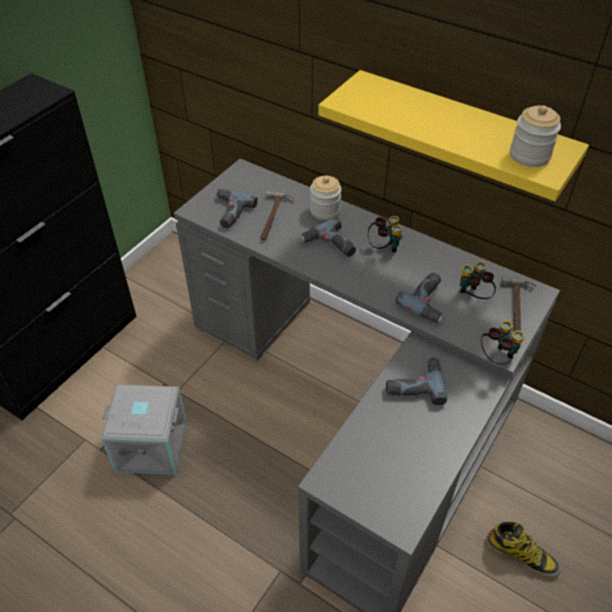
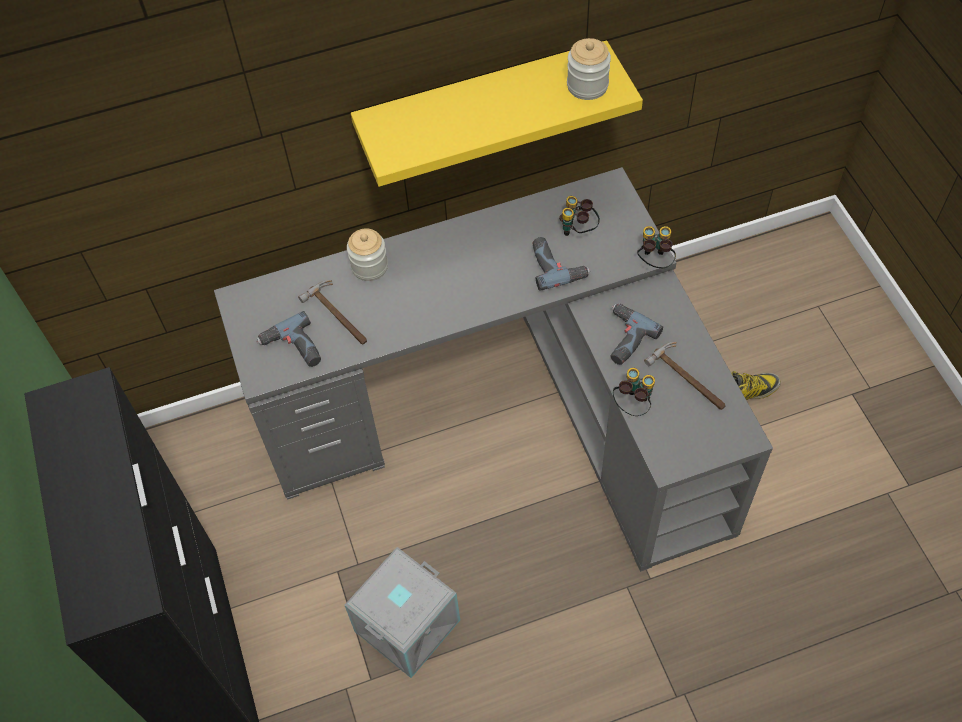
camera: 50 degrees left, 10 degrees up
(329, 246) = (421, 294): power drill -> none
(383, 247) = (462, 253): binoculars -> binoculars (632, 404)
(517, 310) = (619, 211): hammer -> hammer (689, 379)

